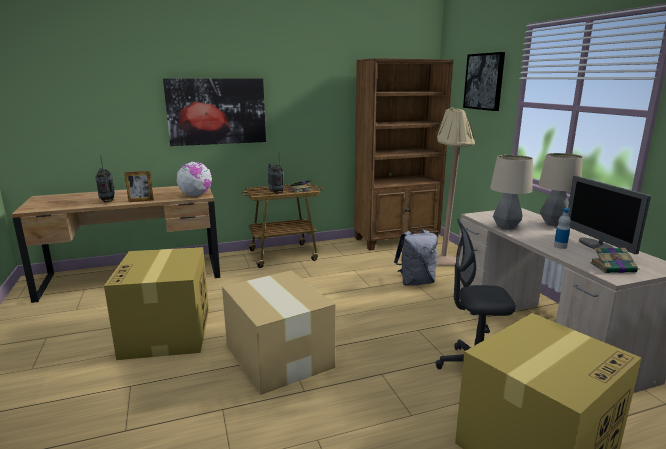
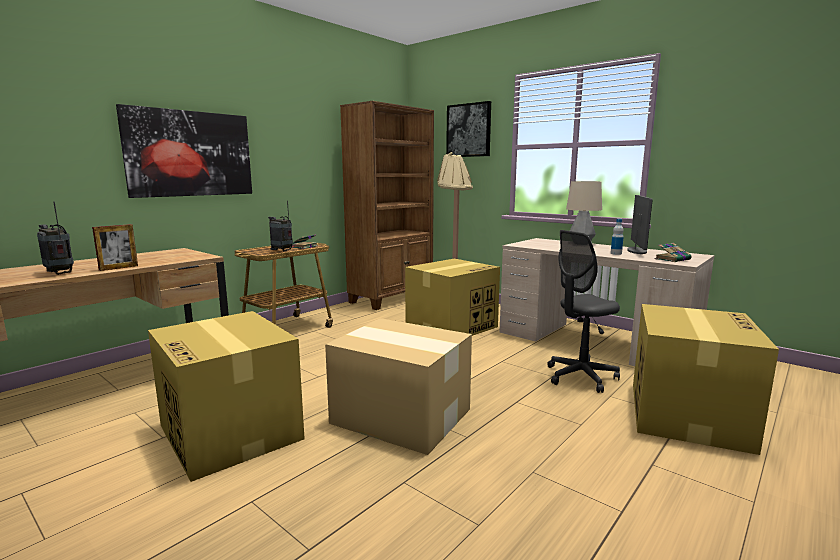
camera: 30 degrees left, 5 degrees down
(196, 195) = (193, 257): globe -> none
(416, 282) = (452, 326): grey backpack -> cardboard box
(506, 227) = (555, 248): table lamp -> none
(597, 246) = (636, 251): monitor -> monitor turned 120 degrees counterclockwise

